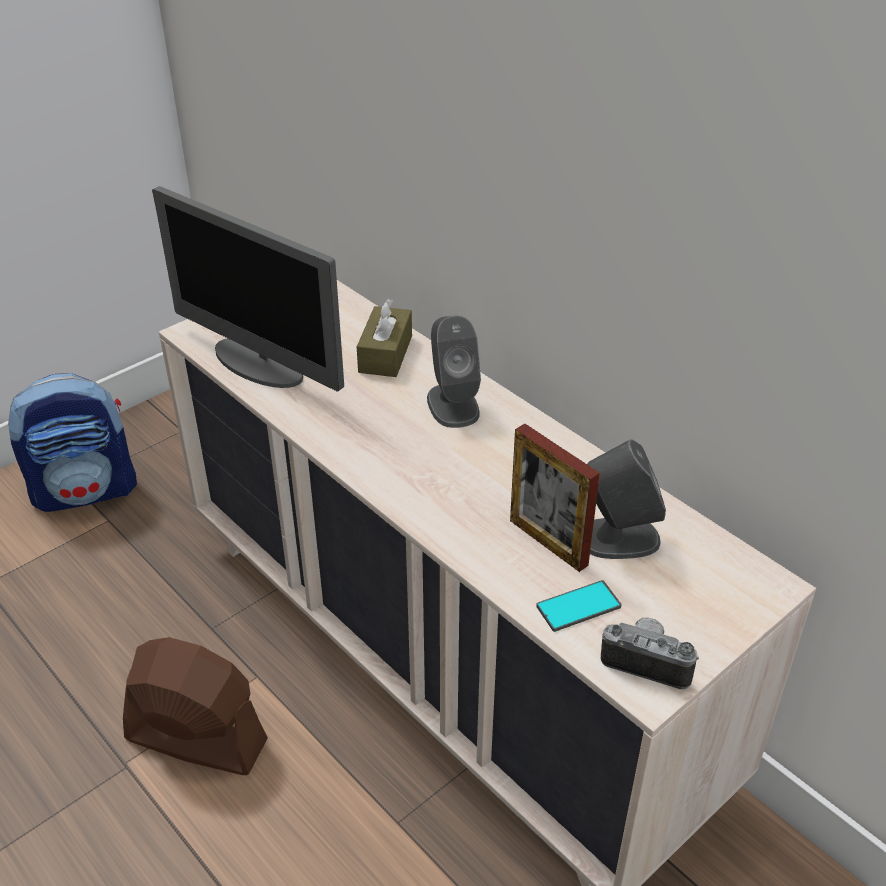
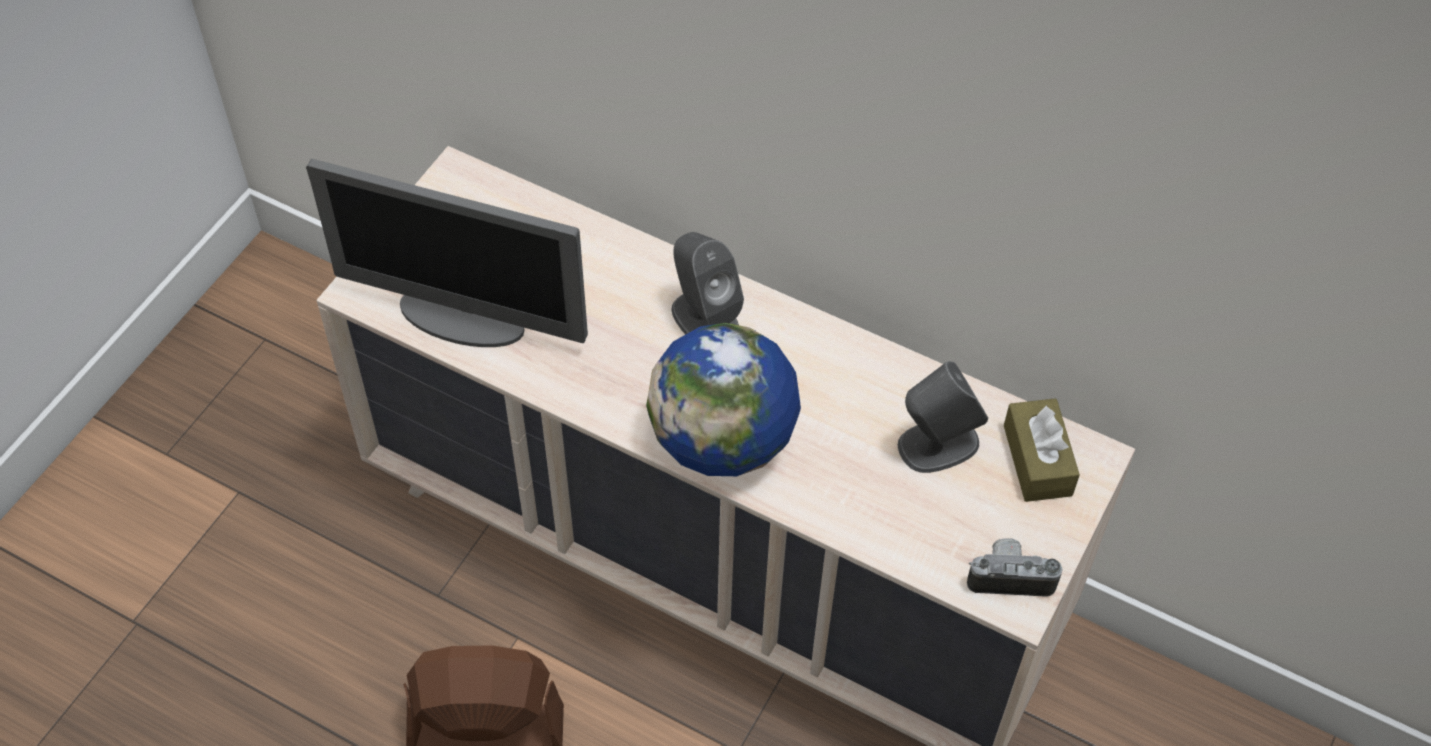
camera: 20 degrees left, 15 degrees up
(86, 490) = (188, 458): backpack -> none
(385, 354) = (599, 265): brown tissue box -> brown tissue box (1037, 460)
(423, 491) = (723, 441): none -> globe
(548, 542) = (871, 469): picture frame -> none
(578, 606) = (927, 535): phone -> none

